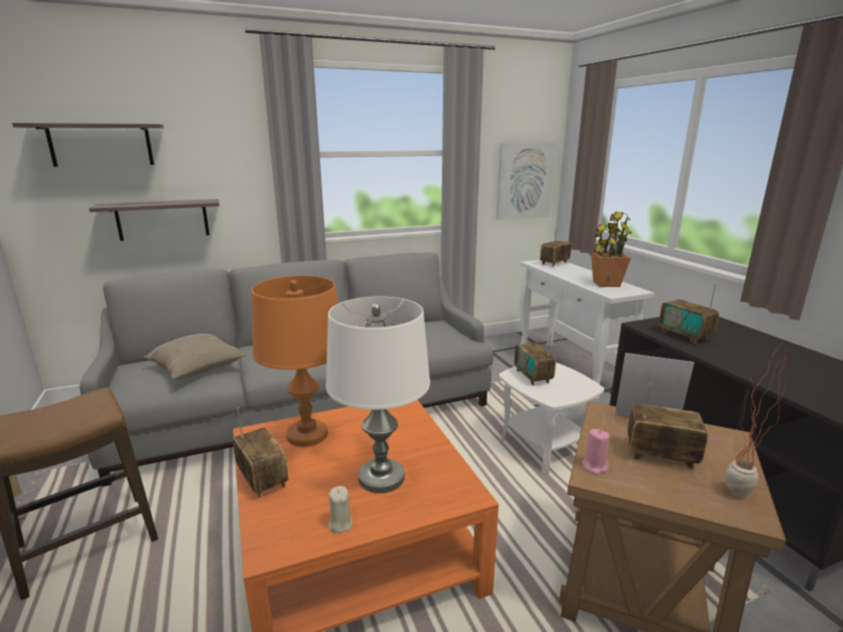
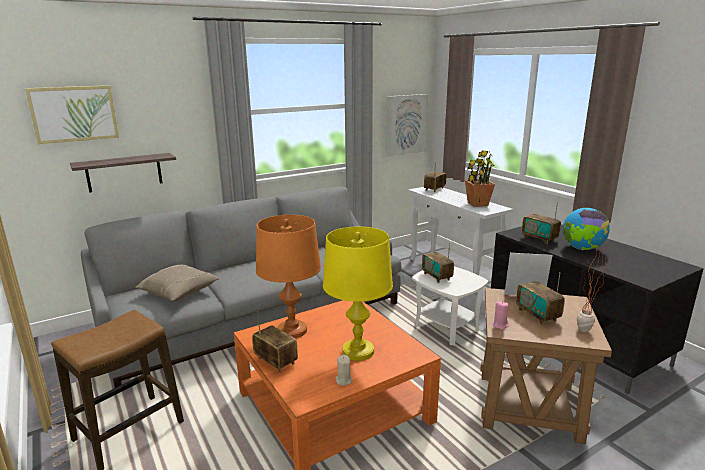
camera: 10 degrees left, 0 degrees up
(101, 145) = (74, 113): shelf -> picture
(381, 478) = (358, 351): white table lamp -> yellow table lamp
(661, 456) = (537, 315): radio -> radio turned 120 degrees counterclockwise
(750, 355) = (582, 249): none -> globe

